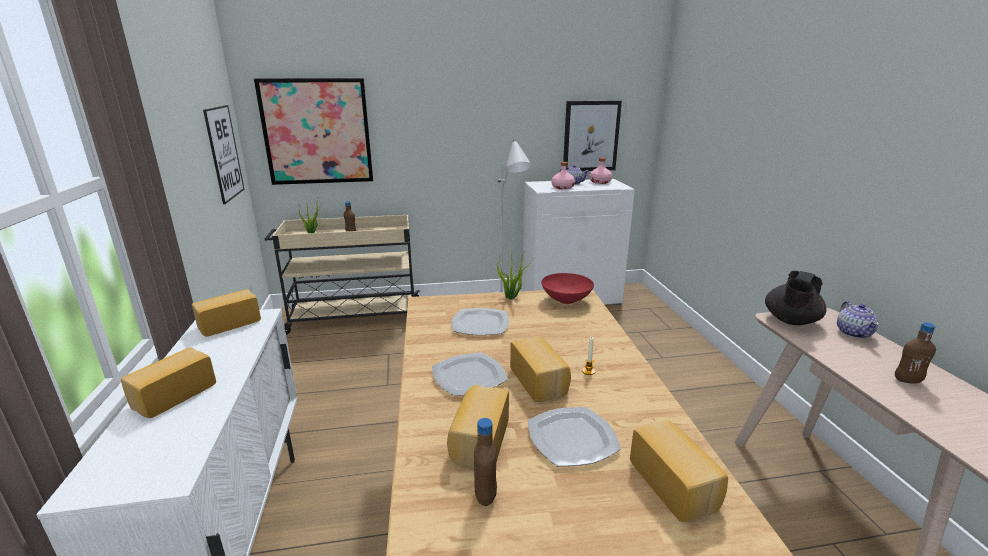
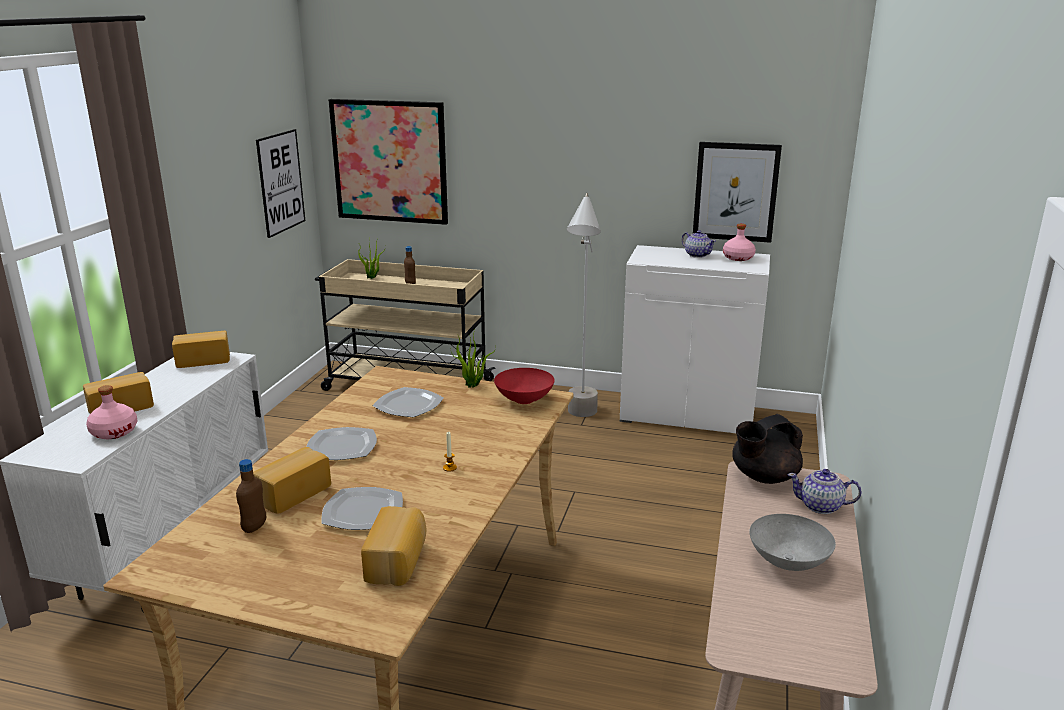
camera: 25 degrees right, 0 degrees up
(540, 381) = (396, 465): bread -> none
(562, 187) = (671, 260): pink bottle -> pink bottle (114, 432)
(853, 333) = (821, 506): teapot -> teapot turned 75 degrees clockwise
(907, 380) = (790, 562): brown bottle -> grey bowl

